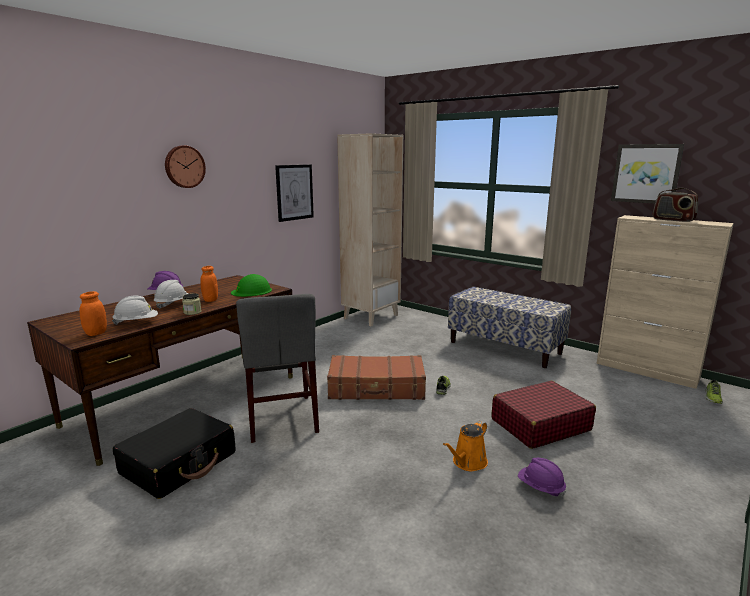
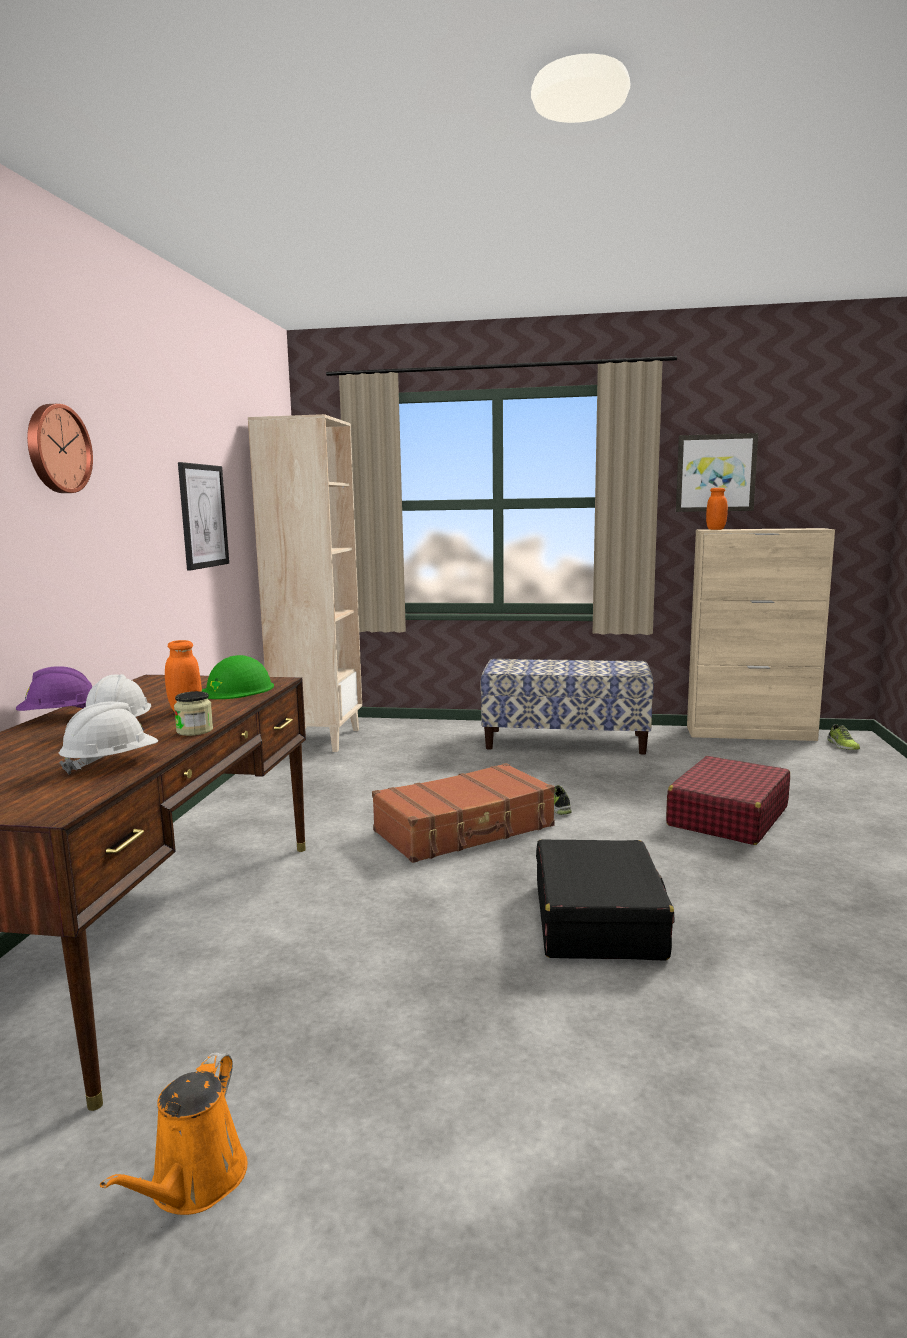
camera: 30 degrees left, 5 degrees down
(96, 333) = (55, 794): orange jar -> orange jar (715, 529)
(179, 463) = (279, 1038): black suitcase -> black suitcase (598, 920)
(282, 417) = (371, 909): grey chair -> none
(468, 463) = (712, 883): orange watering can -> orange watering can (193, 1184)
(540, 488) = (823, 883): purple hard hat -> none
(673, 220) = (762, 529): radio -> none

